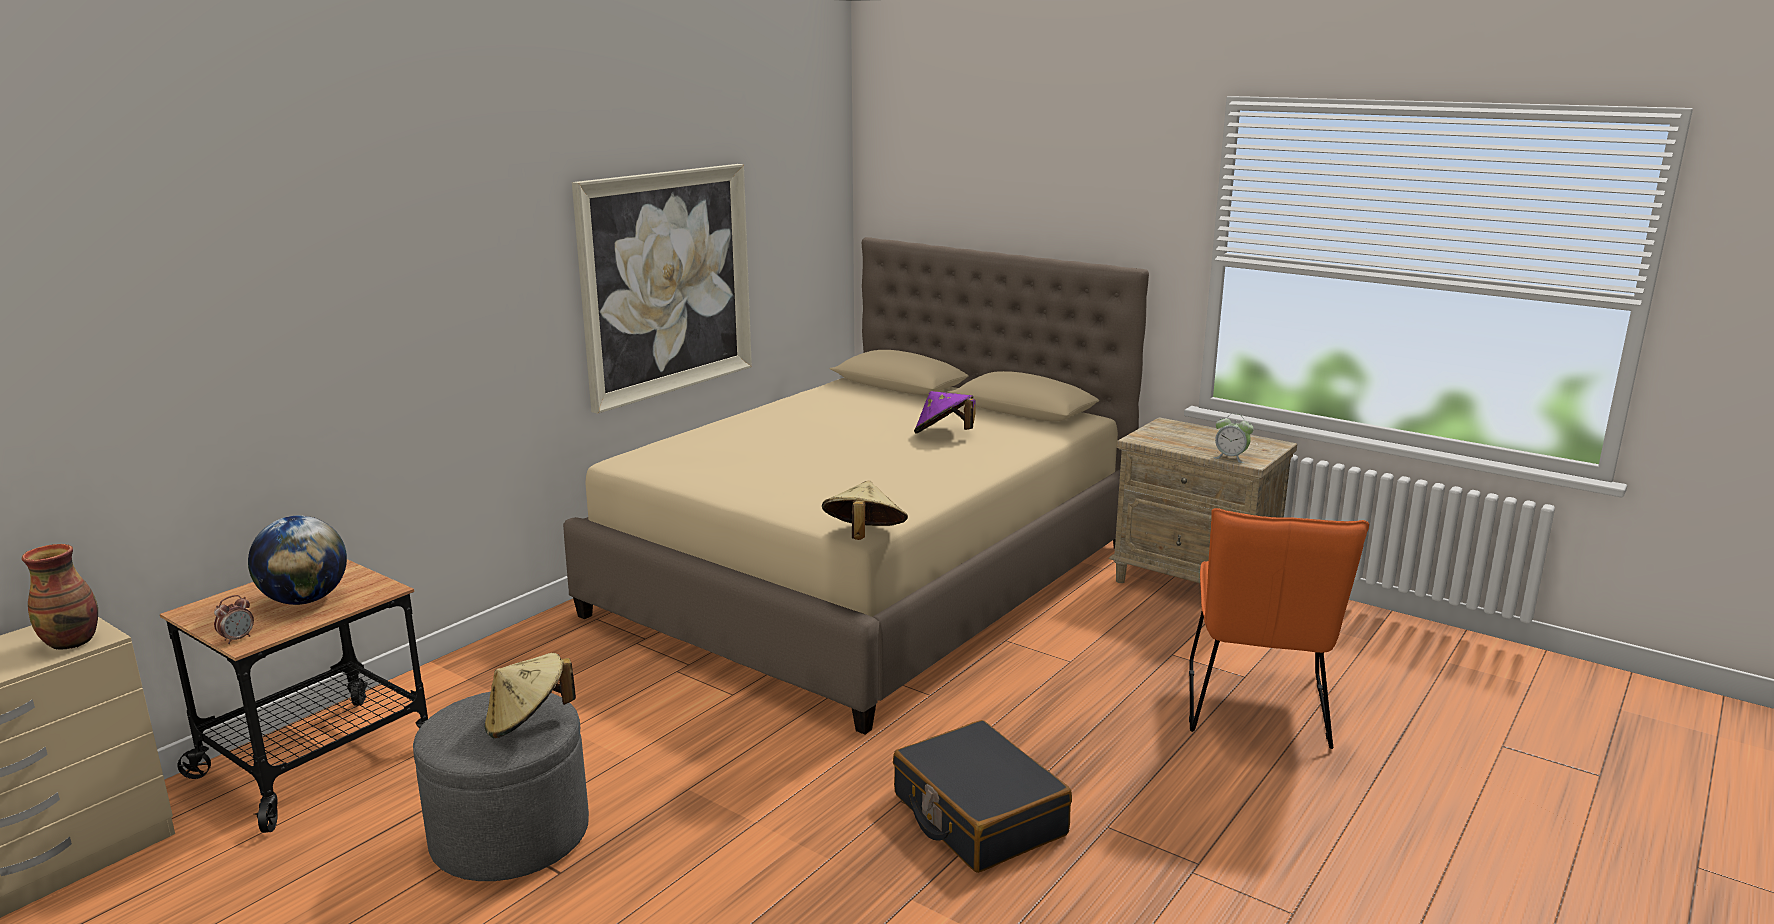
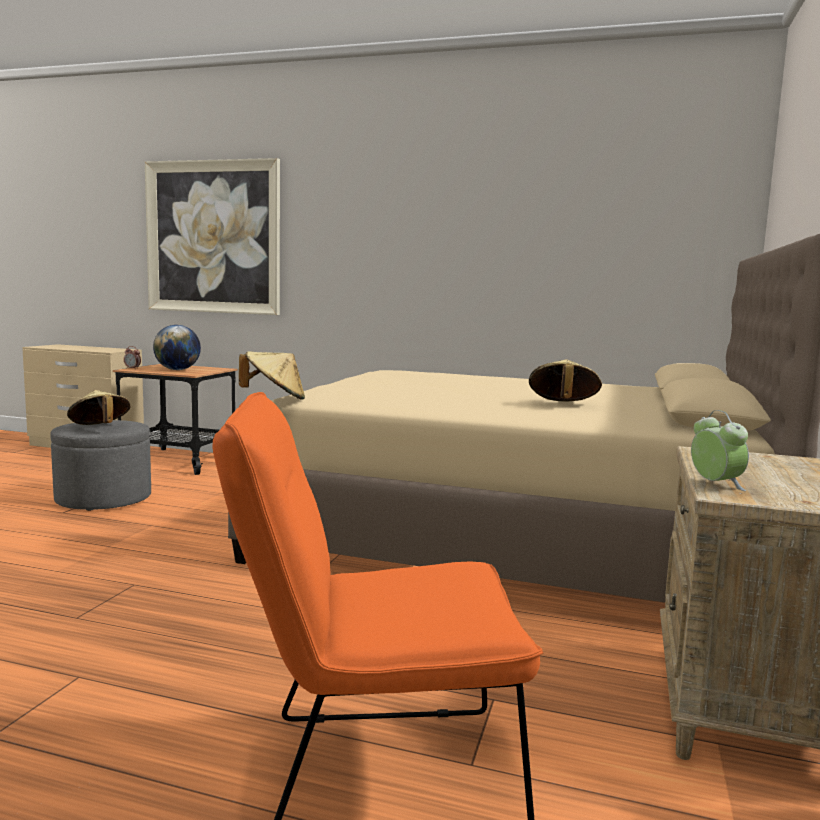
camera: 70 degrees right, 10 degrees down
(73, 641) = (105, 350): vase -> none
(666, 283) = (503, 267): picture -> picture (213, 237)
(943, 434) = (562, 405): purple hat -> beige hat
(978, 815) = (108, 614): black suitcase -> none
(1231, 458) = (715, 485): alarm clock -> alarm clock turned 150 degrees clockwise

